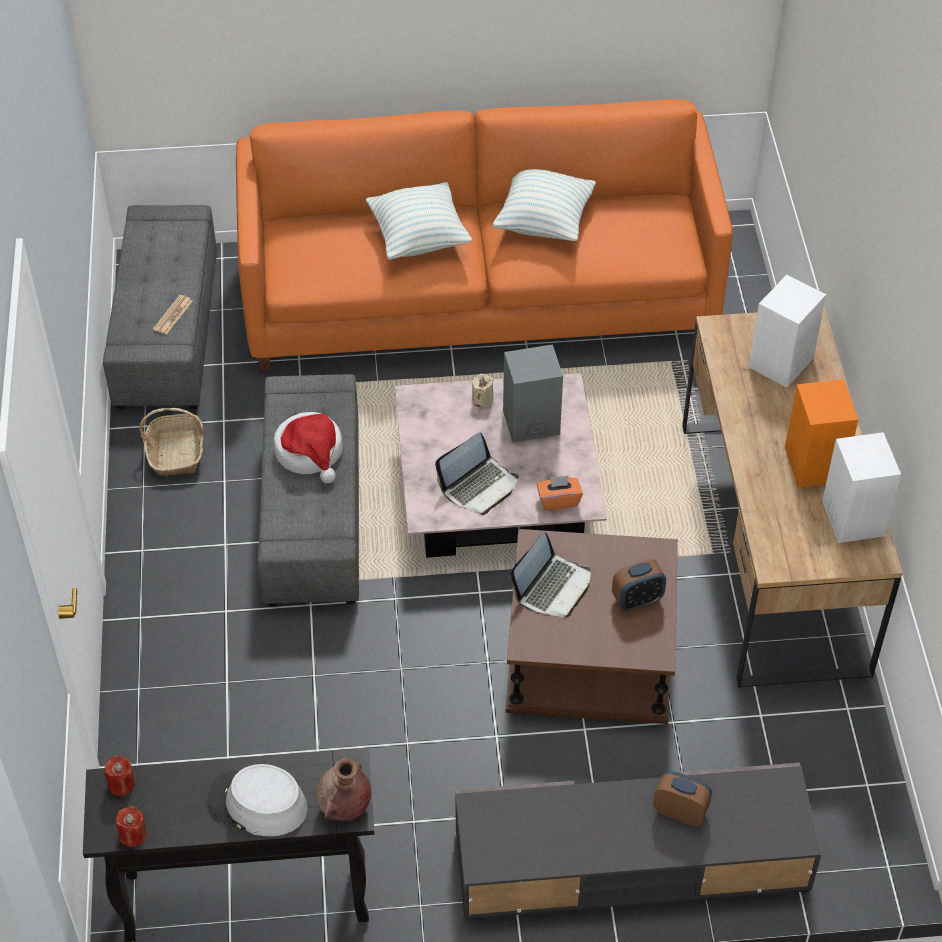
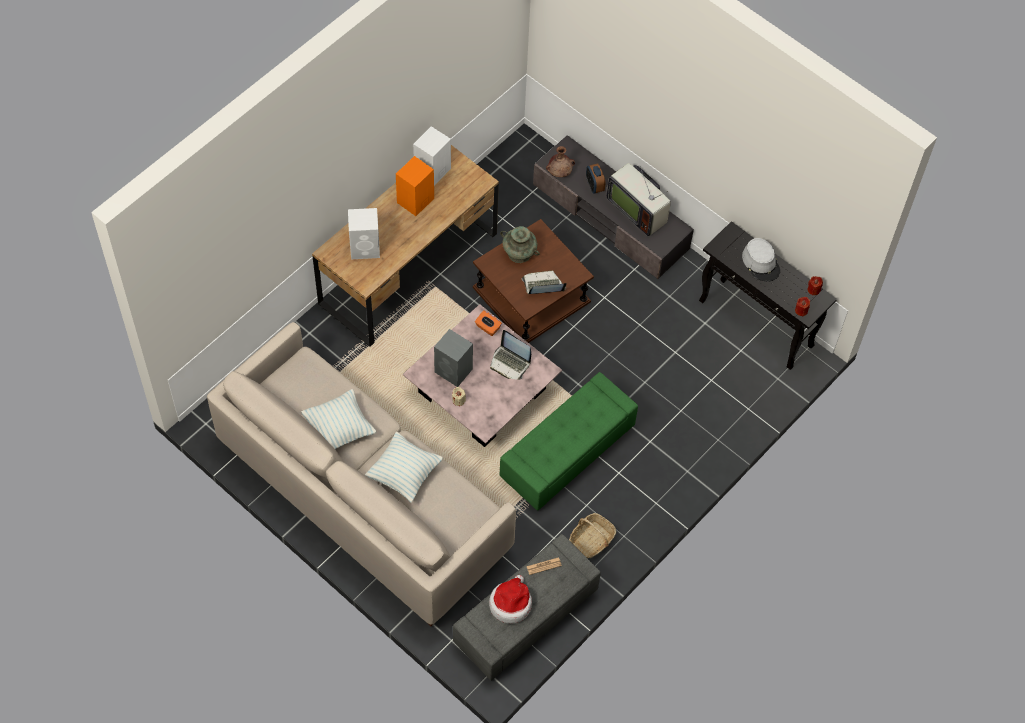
camera: 135 degrees left, 10 degrees up
(310, 453) = (564, 433): hat -> hat (510, 603)
(312, 513) = (567, 452): grey ottoman -> green ottoman
(344, 807) = (733, 236): brown vase -> brown vase (560, 173)
(479, 295) = (363, 495): orange sofa -> beige sofa
(479, 486) = (510, 362): laptop -> laptop turned 150 degrees counterclockwise
(576, 835) = (638, 210): none -> television
(637, 600) = (519, 253): alarm clock -> turquoise vase

